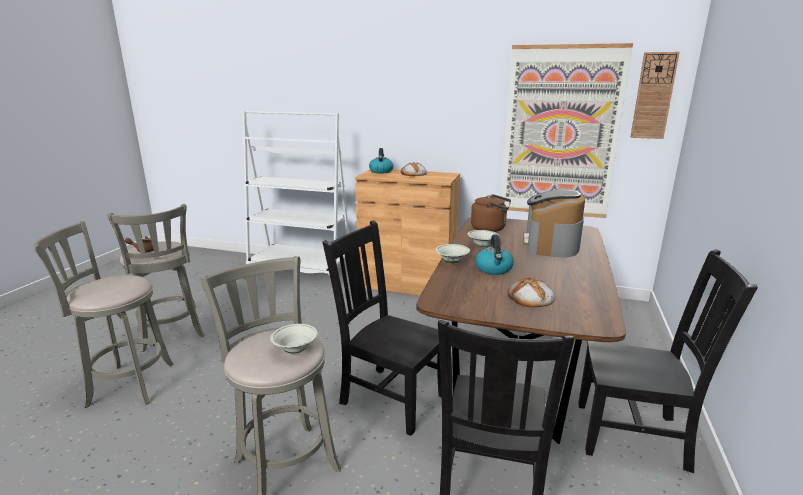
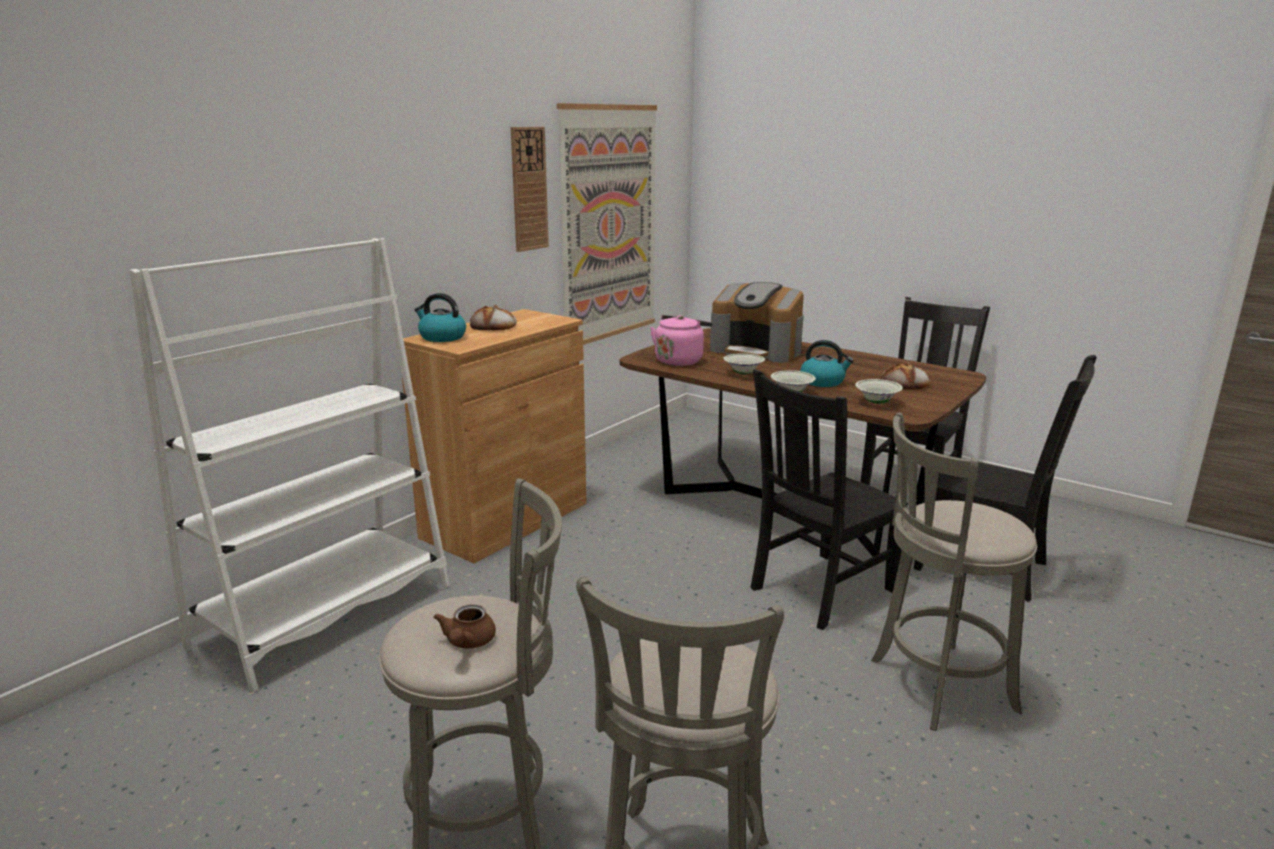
camera: 70 degrees left, 0 degrees up
(295, 350) = (975, 509): white bowl -> white bowl (877, 402)
(490, 228) = (680, 360): brown kettle -> pink kettle
(653, 96) = (671, 167): wall clock -> wall clock (529, 189)

